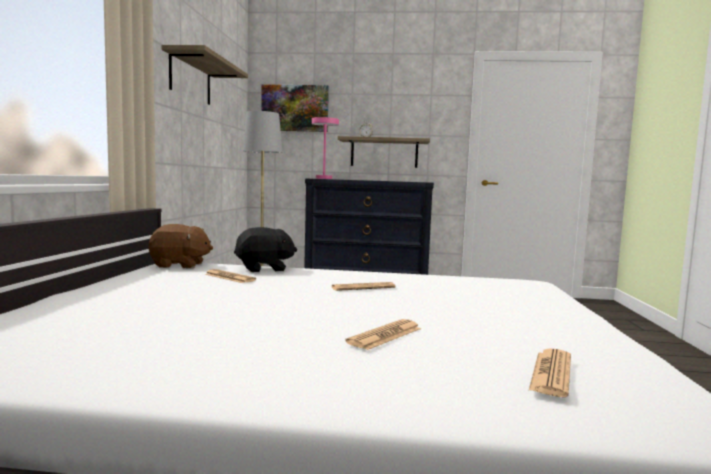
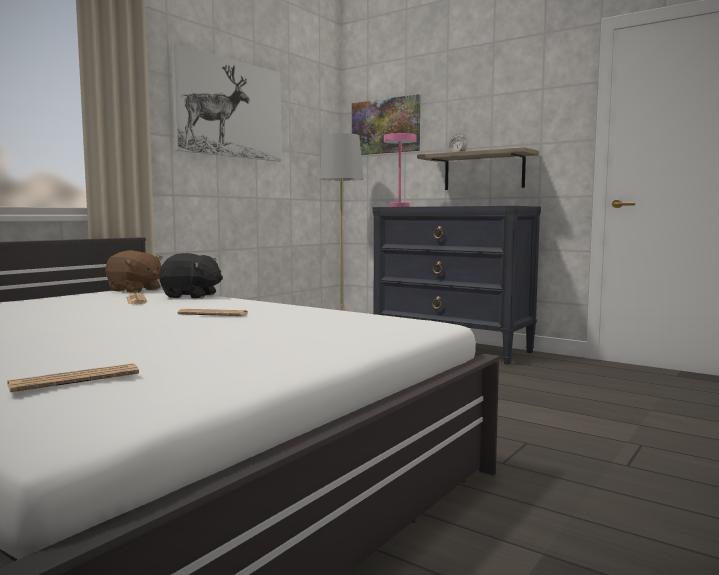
camera: 30 degrees right, 0 degrees up
(190, 79) = (230, 108): shelf -> picture
(385, 335) = (71, 344): newspaper -> none

